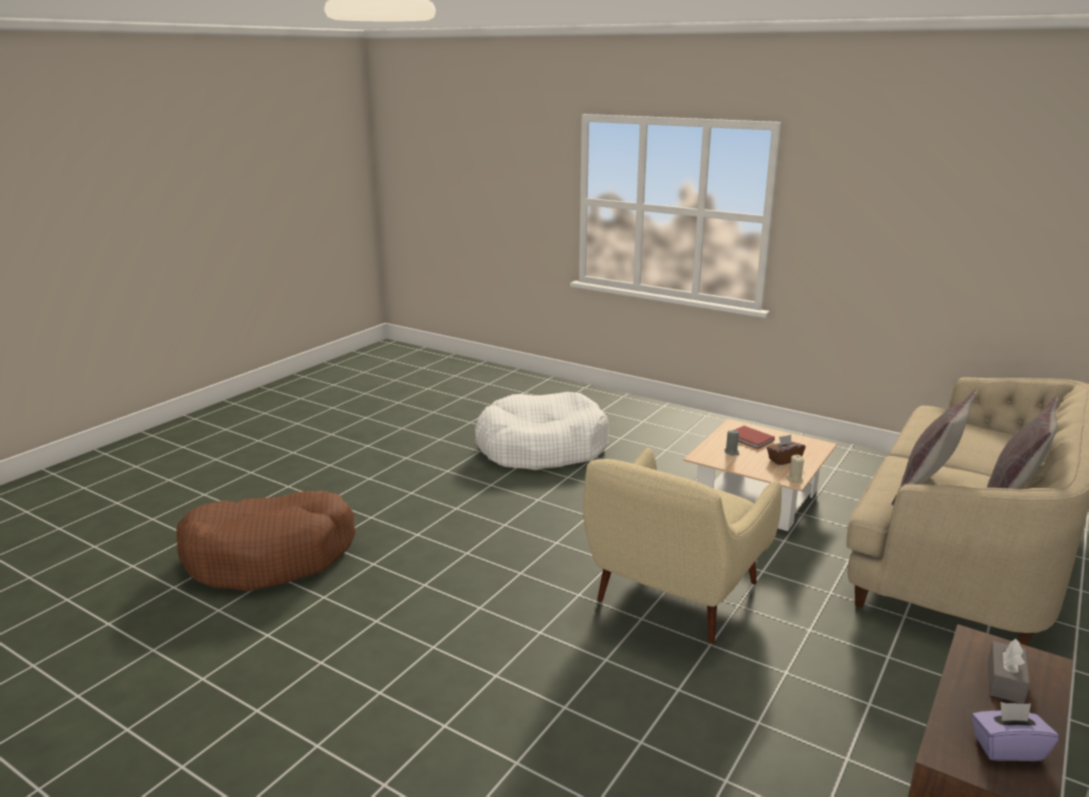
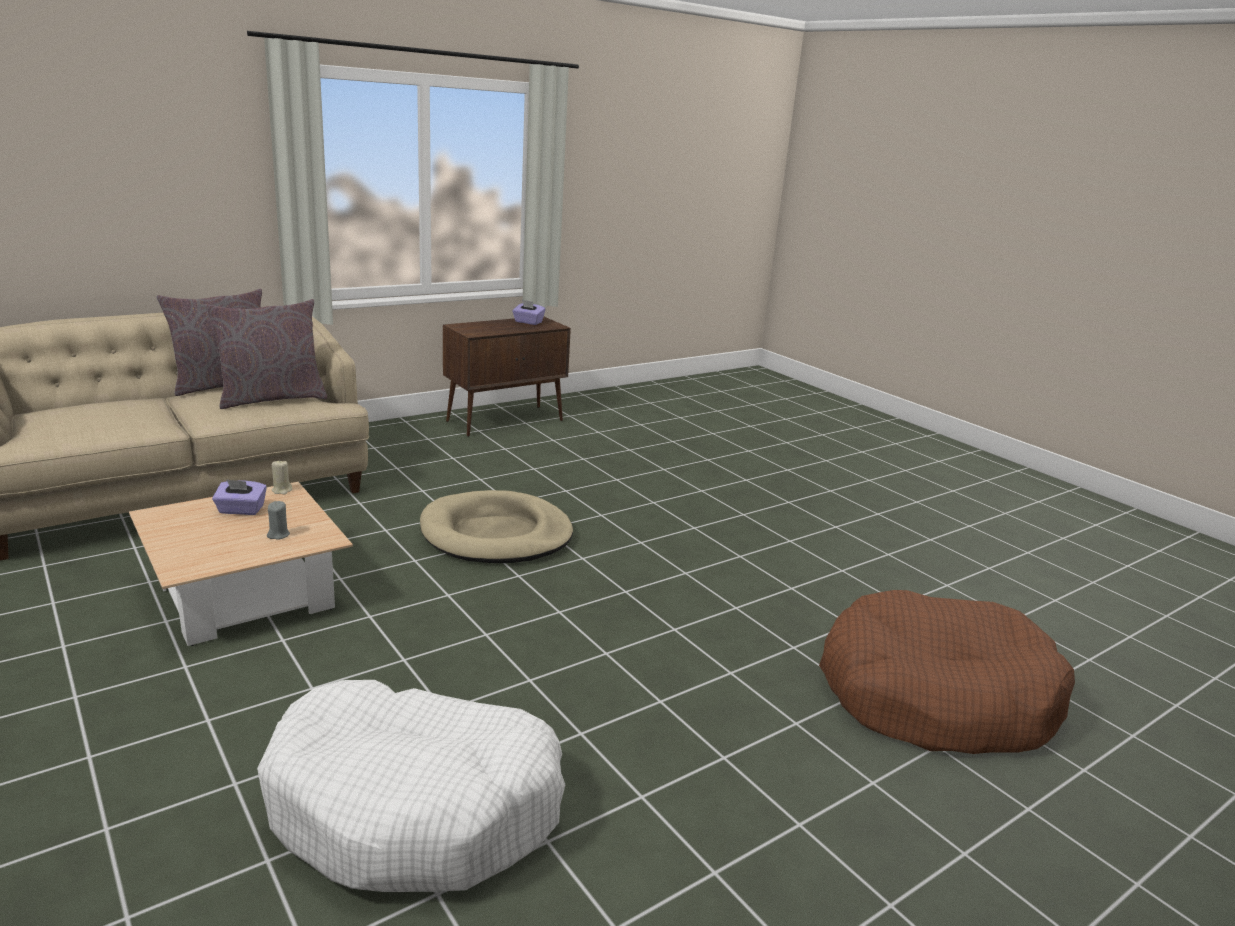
camera: 160 degrees left, 0 degrees up
(674, 596) = (496, 534): beige armchair -> beige dog bed
(751, 439) = (214, 544): red book -> none
(784, 460) = (241, 510): brown tissue box -> purple tissue box
(1005, 681) = (489, 327): grey tissue box -> none

